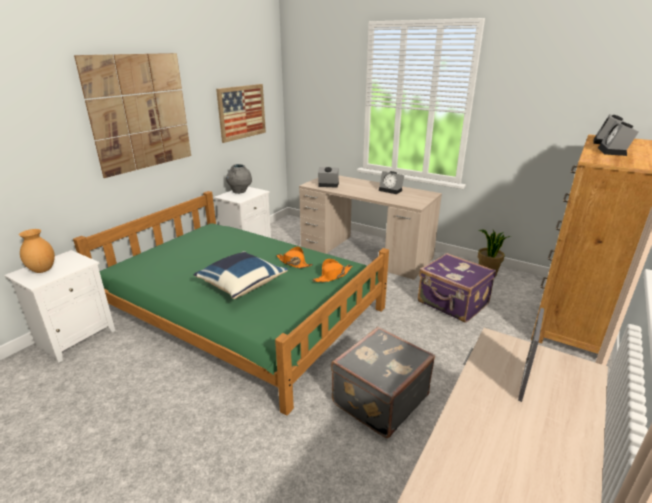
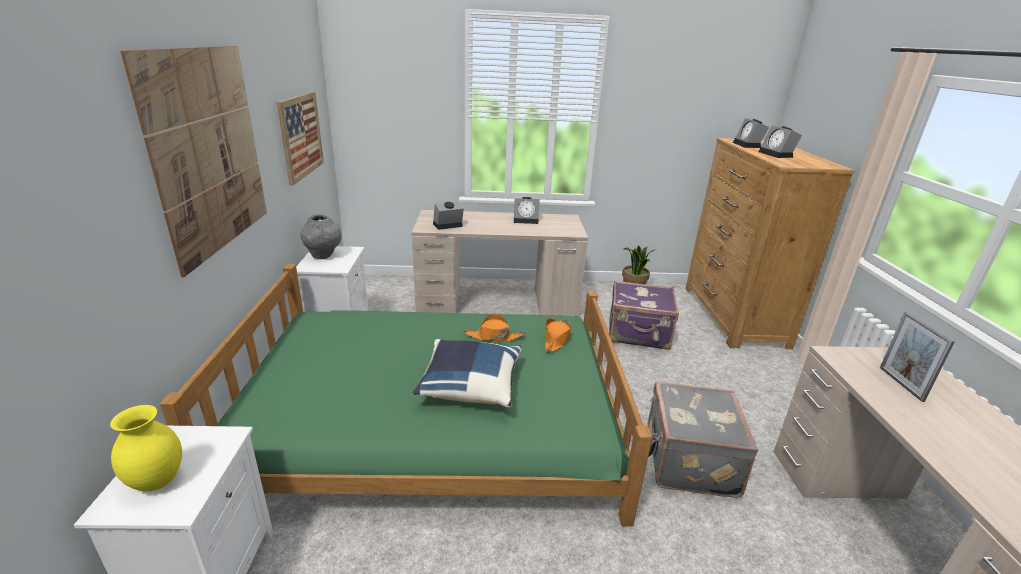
camera: 35 degrees left, 0 degrees up
(42, 270) = (156, 482): brown vase -> yellow vase

